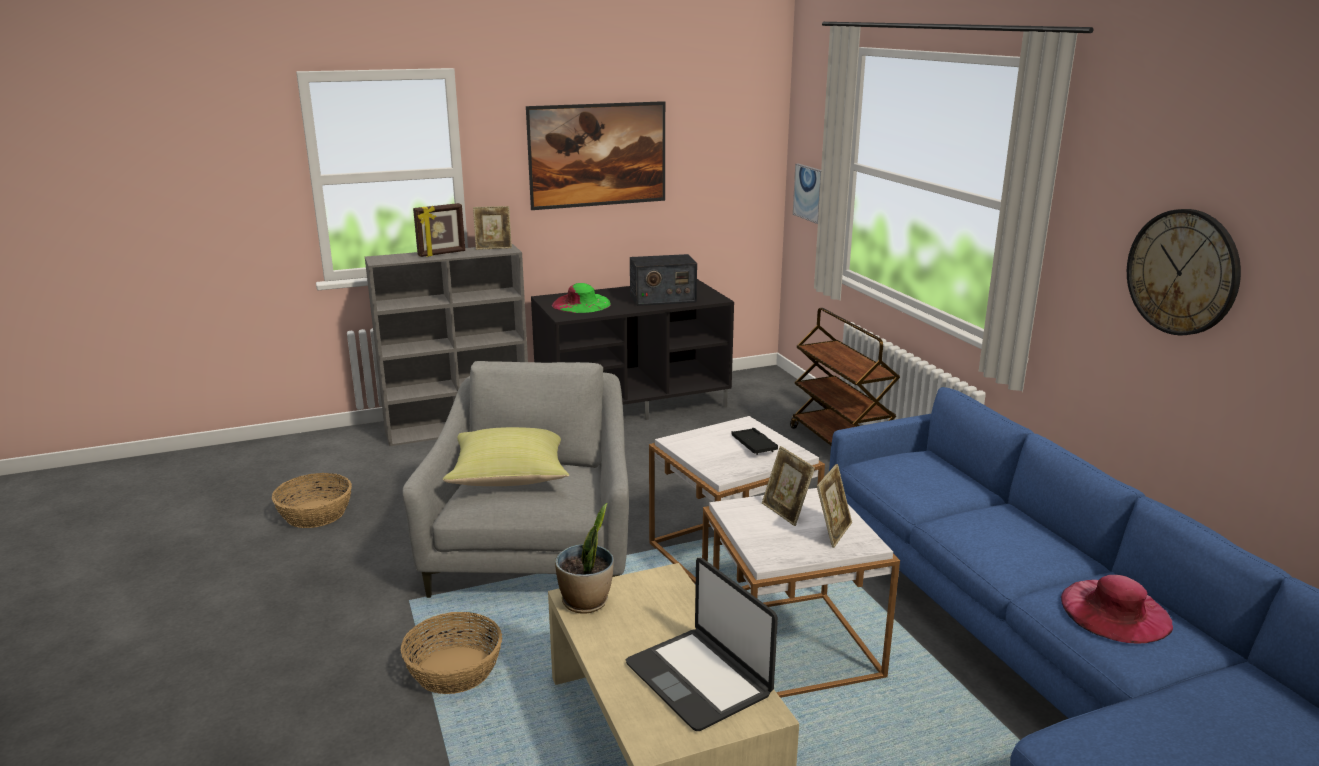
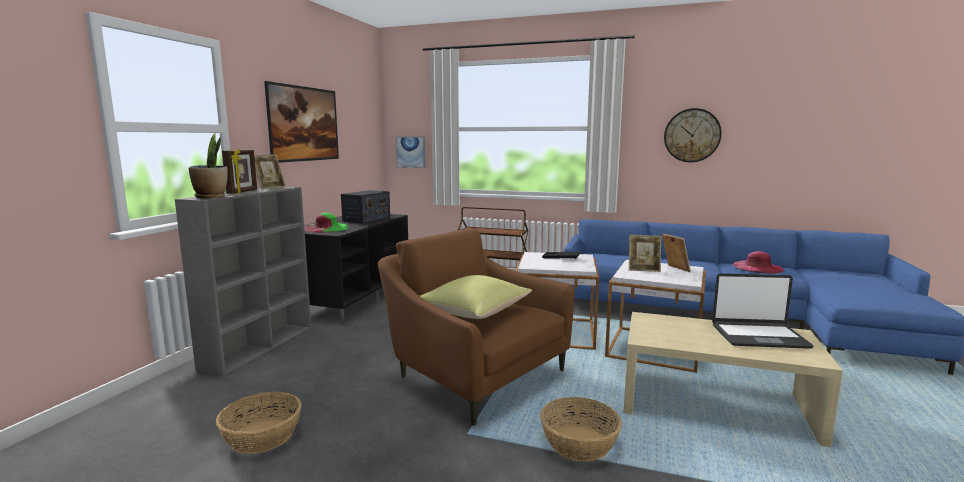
camera: 50 degrees left, 10 degrees down
(535, 552) = (473, 375): grey armchair -> brown armchair
(586, 602) = (653, 338): potted plant -> potted plant (211, 196)

